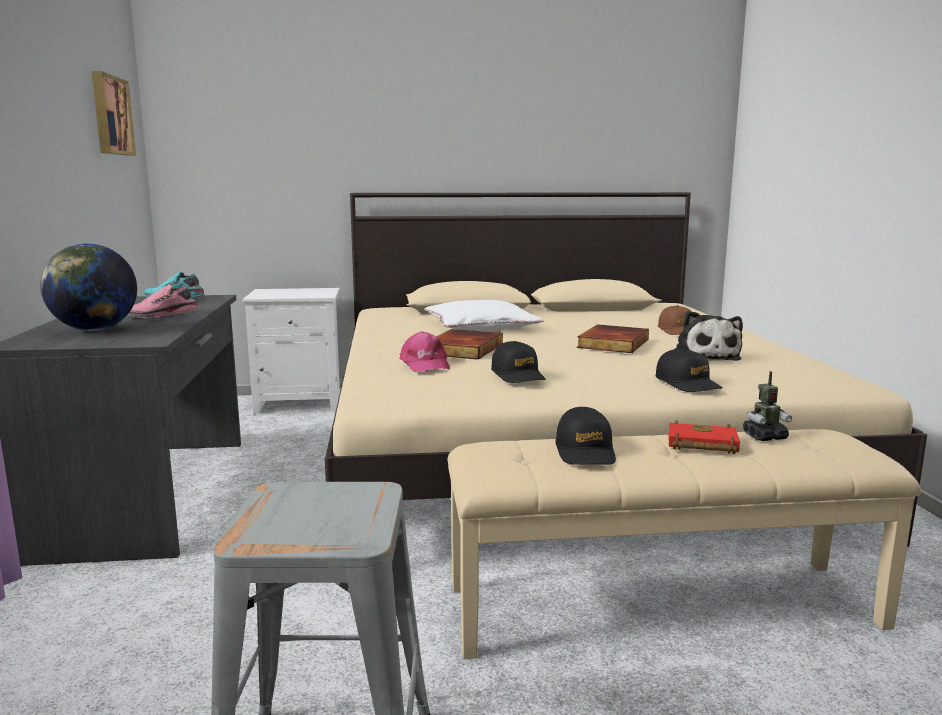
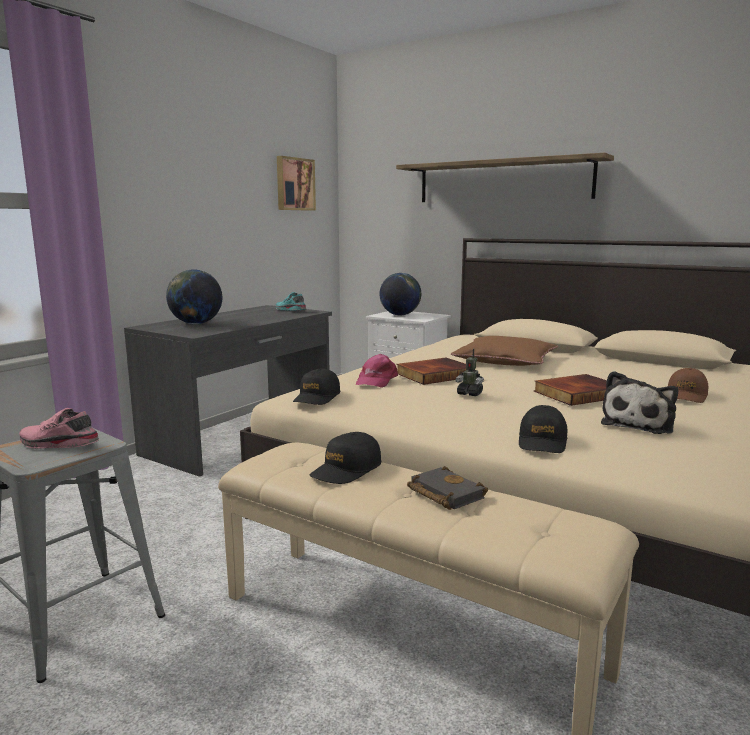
camera: 40 degrees right, 0 degrees up
(161, 316) = (249, 320): pink shoe -> pink shoe (58, 445)
(283, 293) = (400, 315): none -> globe
(393, 125) = (502, 181): none -> shelf
(481, 327) = (505, 361): white pillow -> brown pillow
(518, 375) = (415, 402): black cap -> black cap (317, 397)
(700, 445) = (443, 494): red book -> black book
(764, 437) = (519, 507): toy robot -> toy robot (469, 394)

